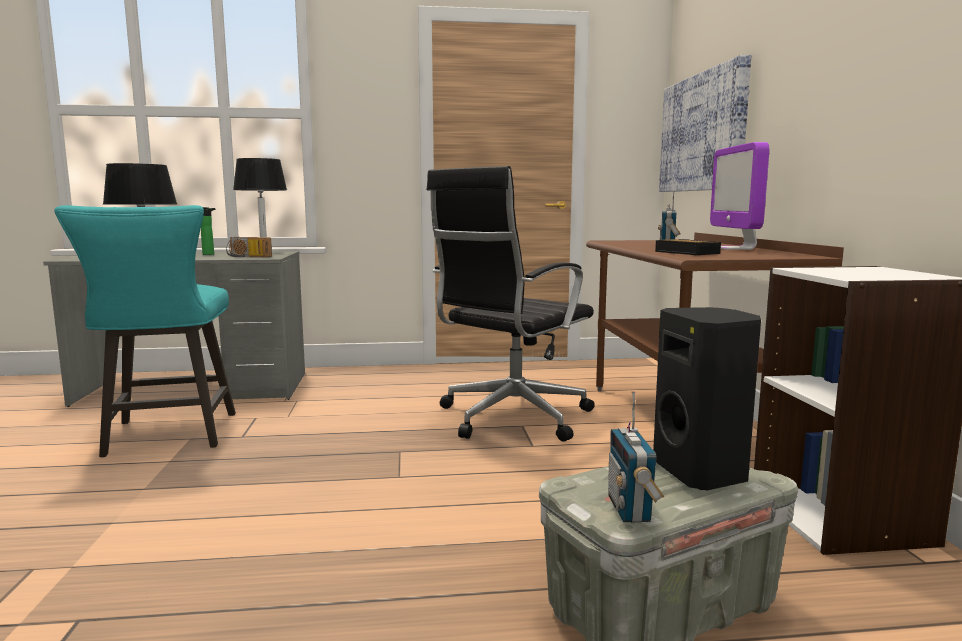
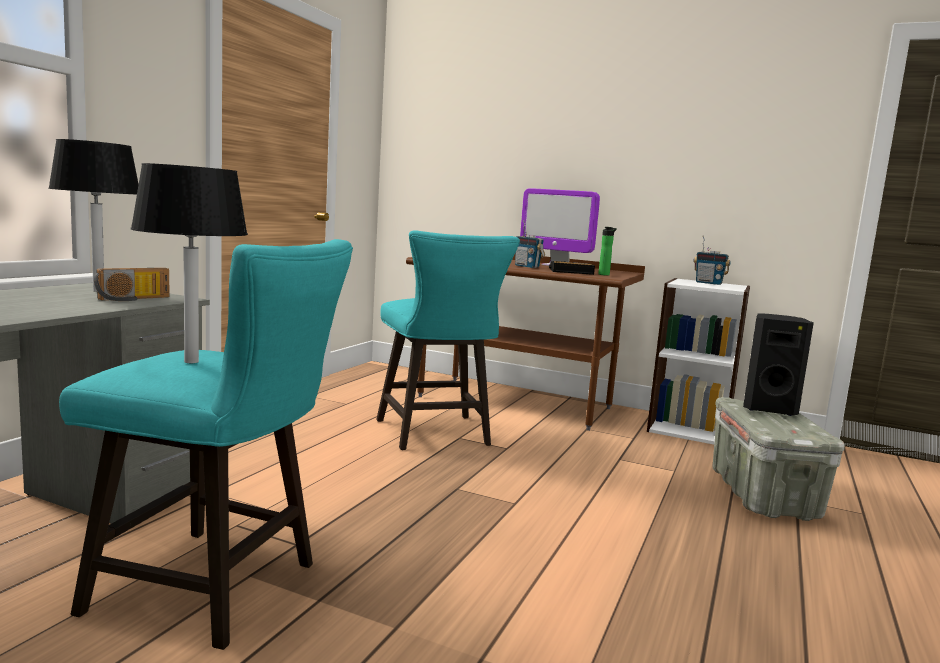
camera: 60 degrees left, 0 degrees up
(210, 254) = (28, 299): bottle -> bottle (604, 275)
(510, 418) = (436, 435): black office chair -> turquoise stool
(630, 510) = (814, 432): radio -> radio (709, 283)
(704, 133) = (453, 163): picture -> none

